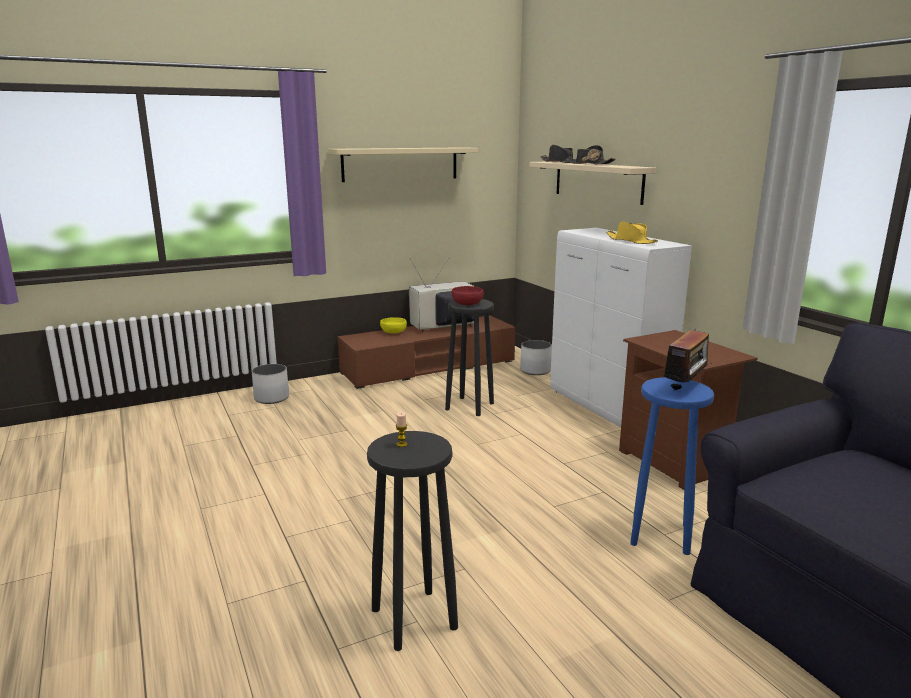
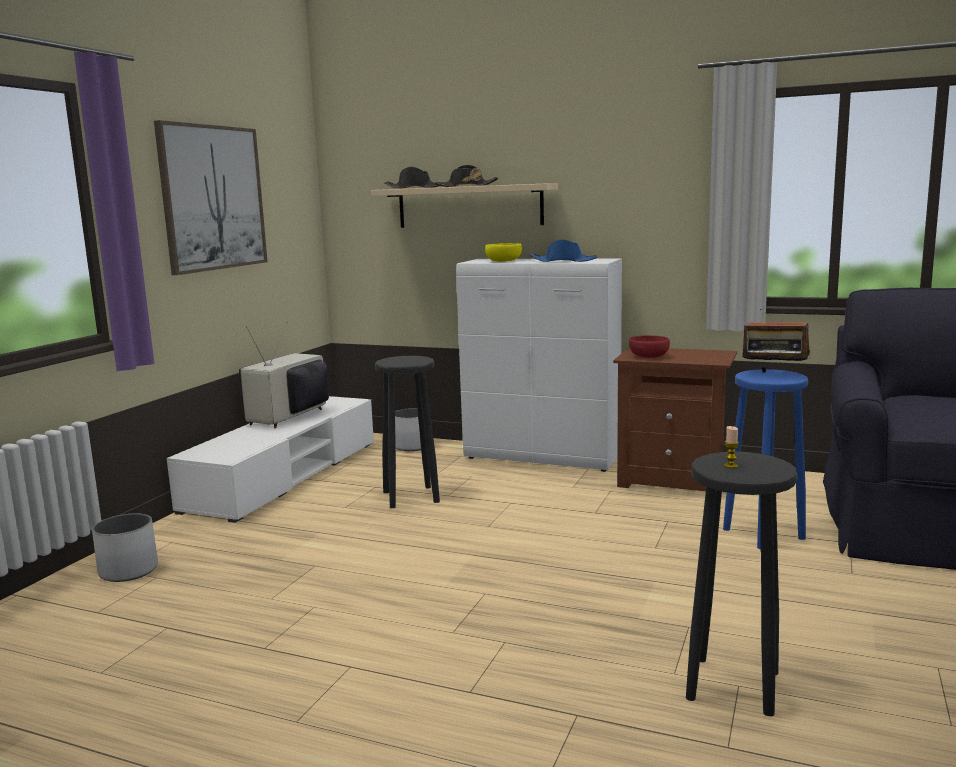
camera: 40 degrees left, 5 degrees down
(394, 332) = (238, 436): yellow bowl -> yellow bowl (504, 261)
(400, 164) = (213, 198): beige shelf -> picture
(429, 367) = (285, 475): brown tv stand -> white tv stand
(467, 303) = (403, 362): red bowl -> red bowl (648, 356)
(631, 241) = (564, 261): yellow hat -> blue hat
(685, 388) = (774, 374): radio -> radio turned 120 degrees clockwise

